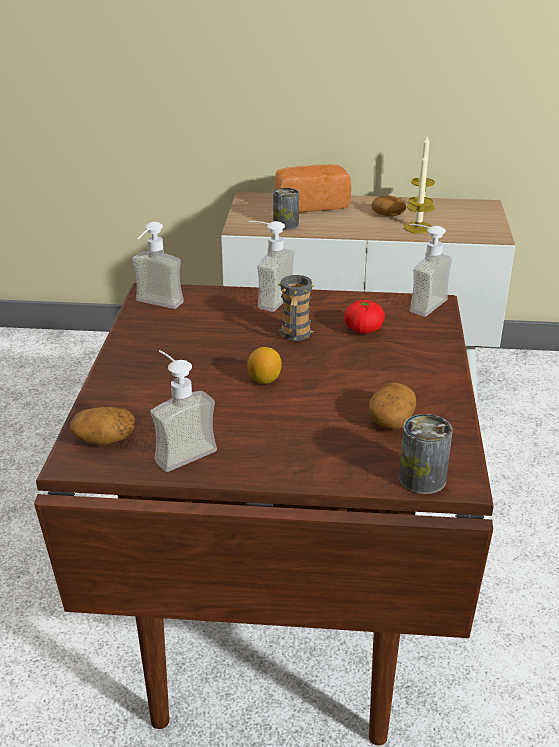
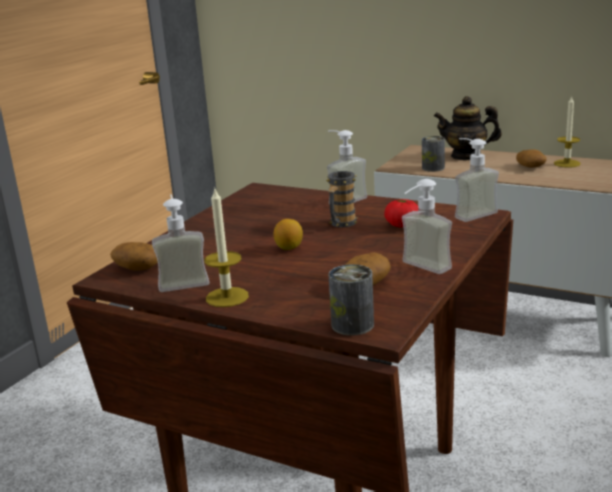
camera: 25 degrees right, 10 degrees down
(154, 306) = (252, 197): soap dispenser -> soap dispenser (420, 269)
(310, 204) = (466, 156): bread -> teapot
(418, 228) = (552, 177): candle -> candle (227, 297)

